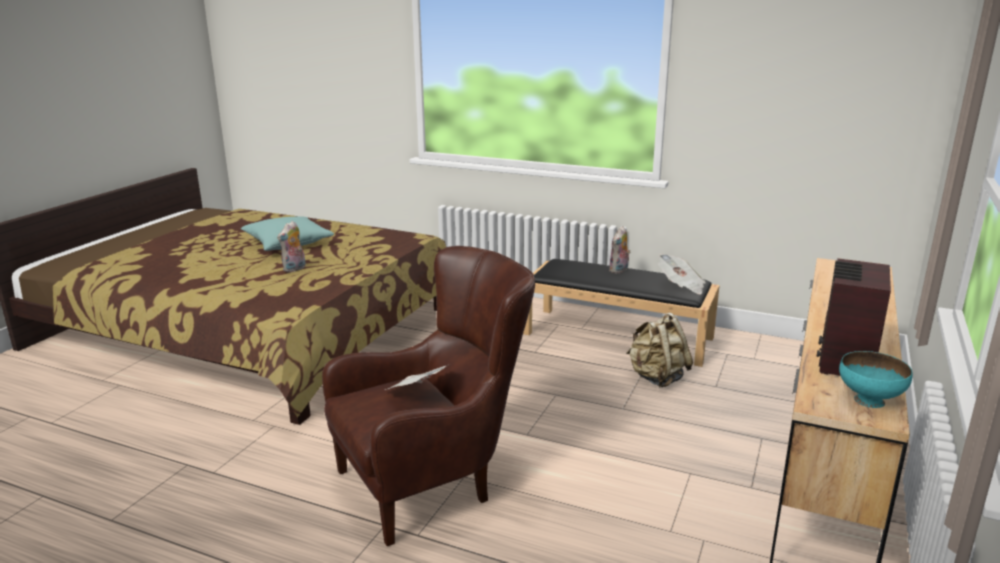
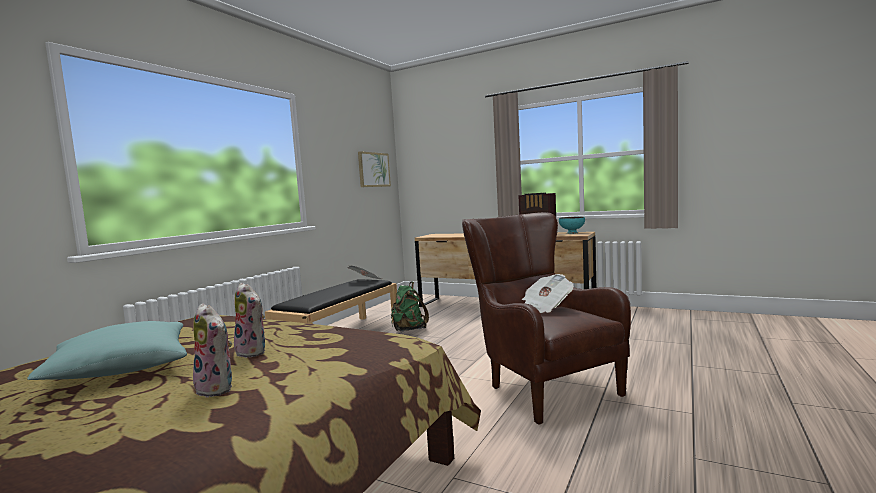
camera: 85 degrees left, 15 degrees down
(619, 270) = (325, 290): plush toy -> plush toy (218, 388)
(657, 378) = (408, 330): beige backpack -> green backpack
(856, 108) = (373, 169): none -> picture

